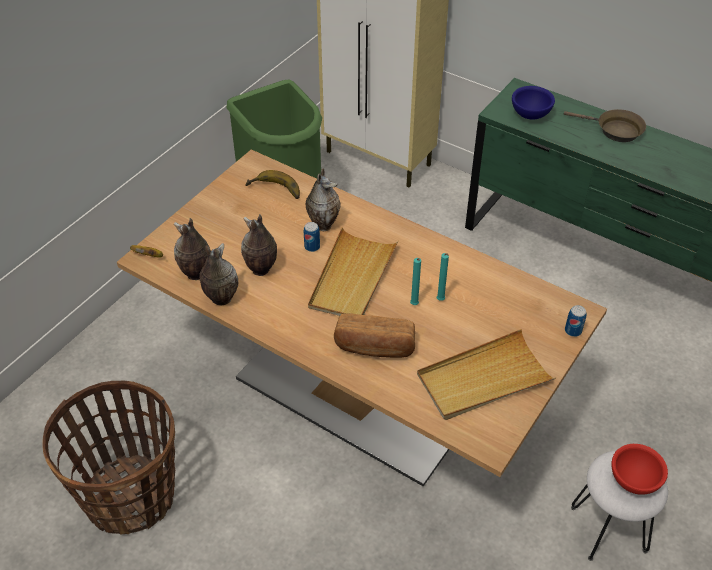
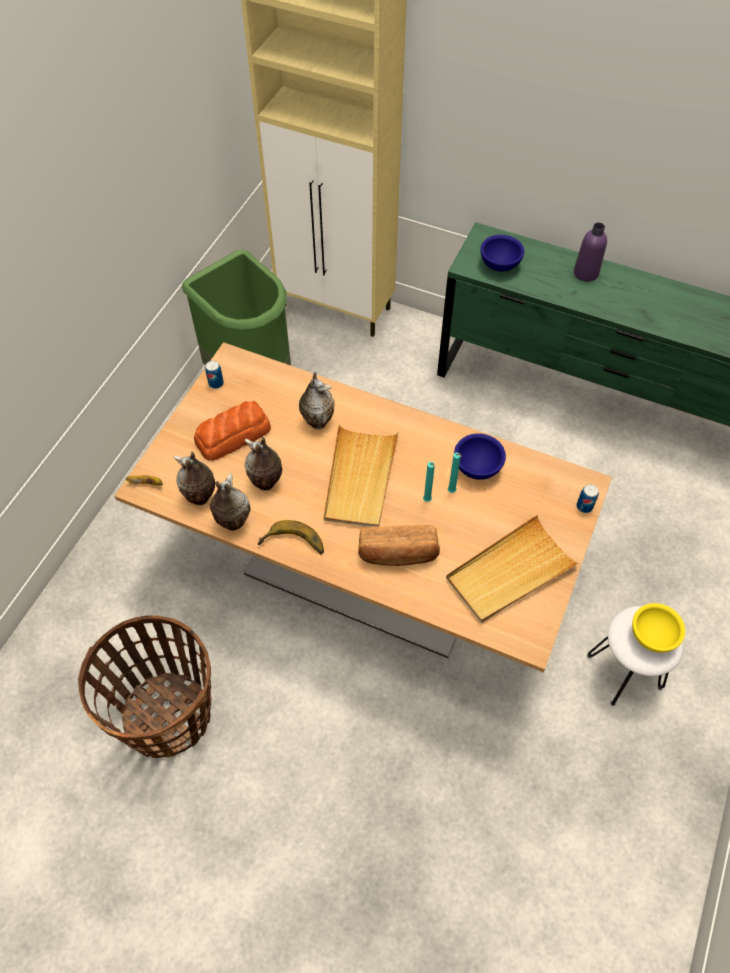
camera: 10 degrees left, 10 degrees up
(241, 226) = (234, 435): none -> bread
(274, 191) = (259, 389): banana -> banana (292, 546)
(312, 247) = (312, 449): can -> can (216, 383)
(470, 283) = (476, 468): none -> blue bowl
(615, 130) = (586, 273): brown frying pan -> purple bottle
(634, 480) = (653, 636): red bowl -> yellow bowl

